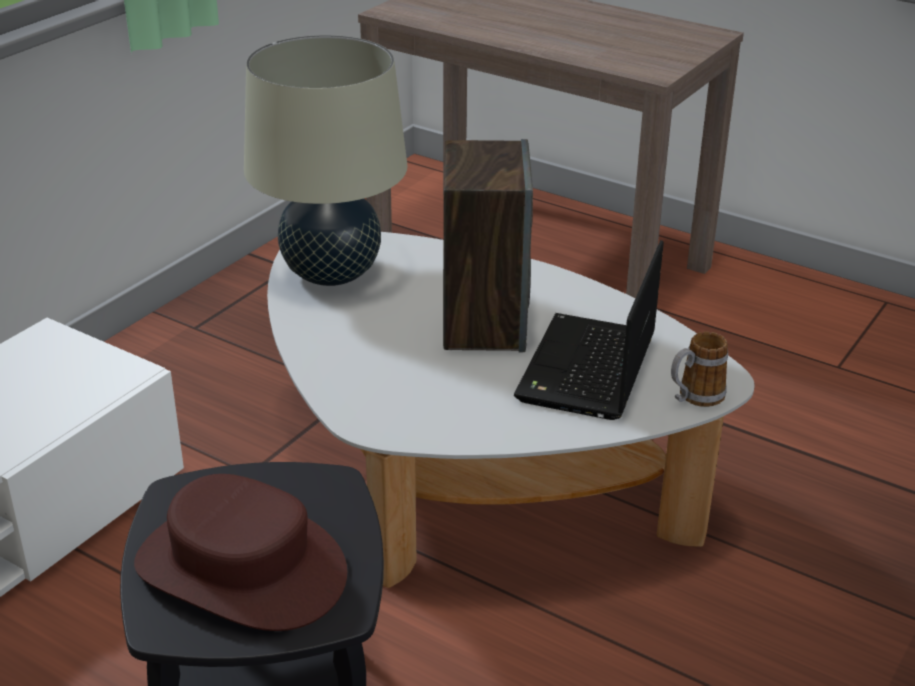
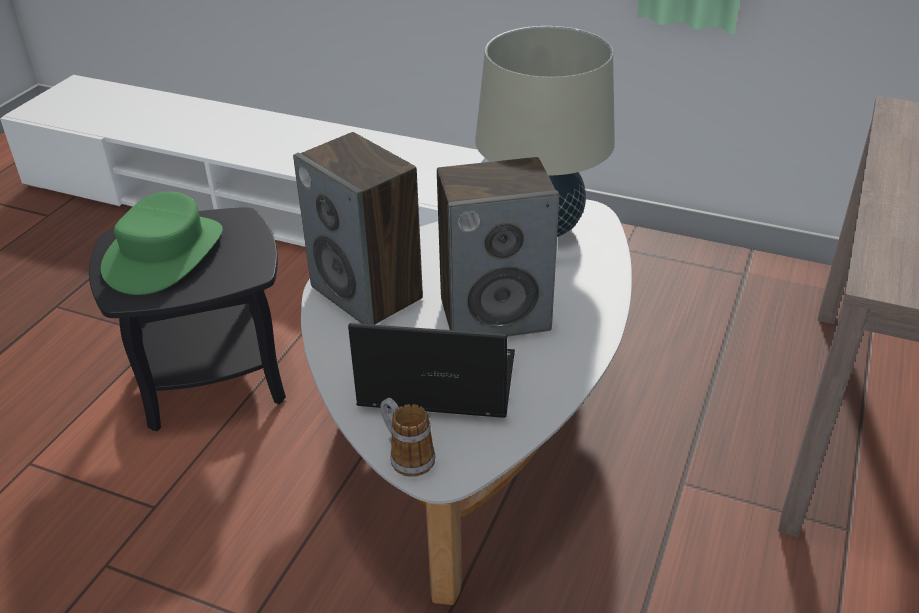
camera: 80 degrees right, 5 degrees up
(242, 568) = (165, 254): brown hat -> green hat
(408, 400) = (367, 293): none -> speaker

